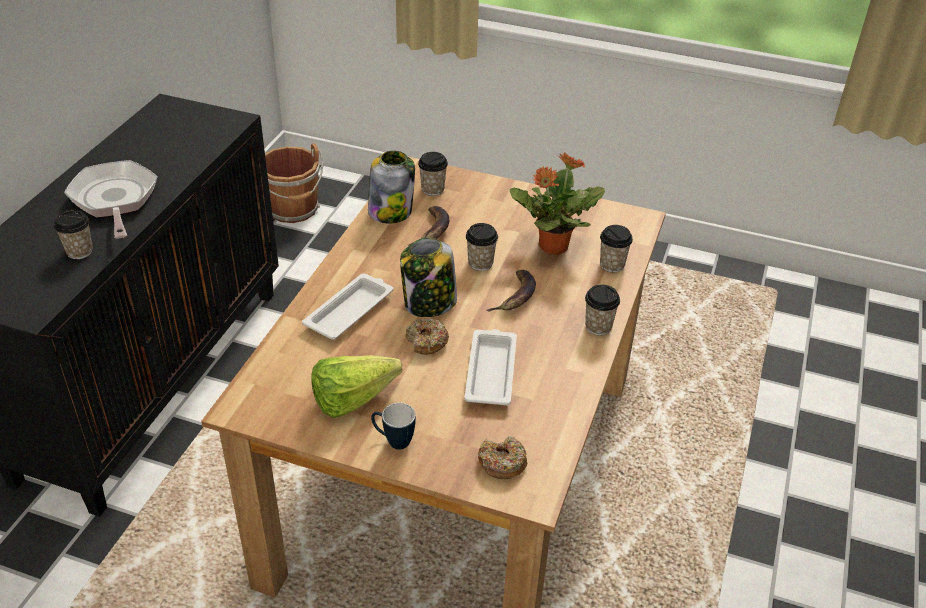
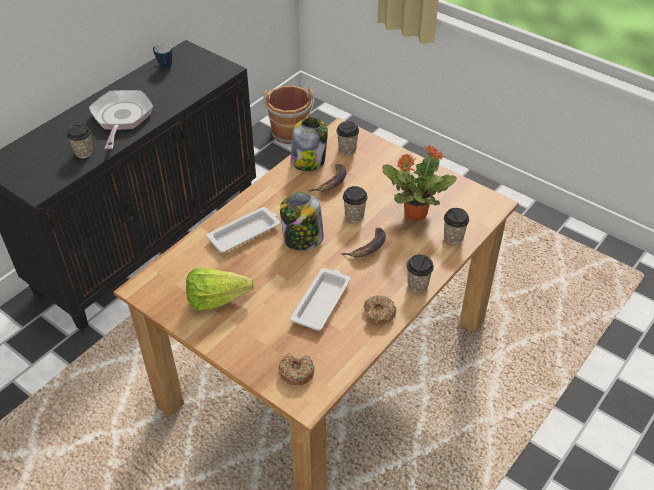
camera: 20 degrees right, 5 degrees up
(393, 441) = (230, 337): mug -> mug (163, 65)
(426, 342) = (287, 268): donut -> donut (379, 314)

